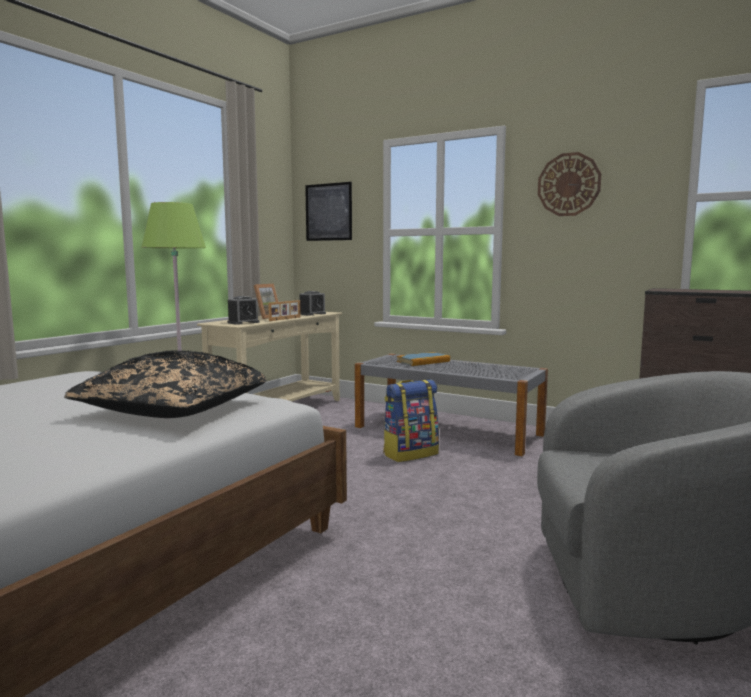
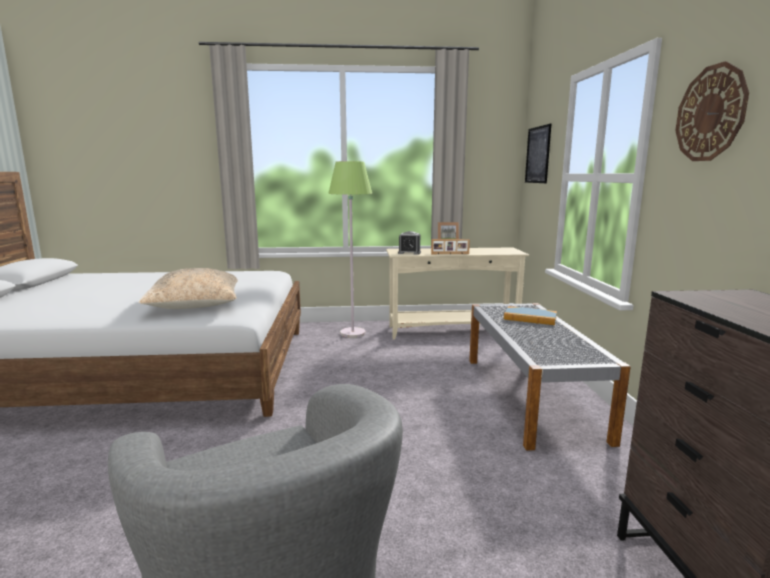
camera: 55 degrees right, 5 degrees up
(173, 408) = (195, 303): black pillow -> beige pillow
(312, 314) = (495, 252): alarm clock -> none
(410, 454) = (445, 399): backpack -> none

